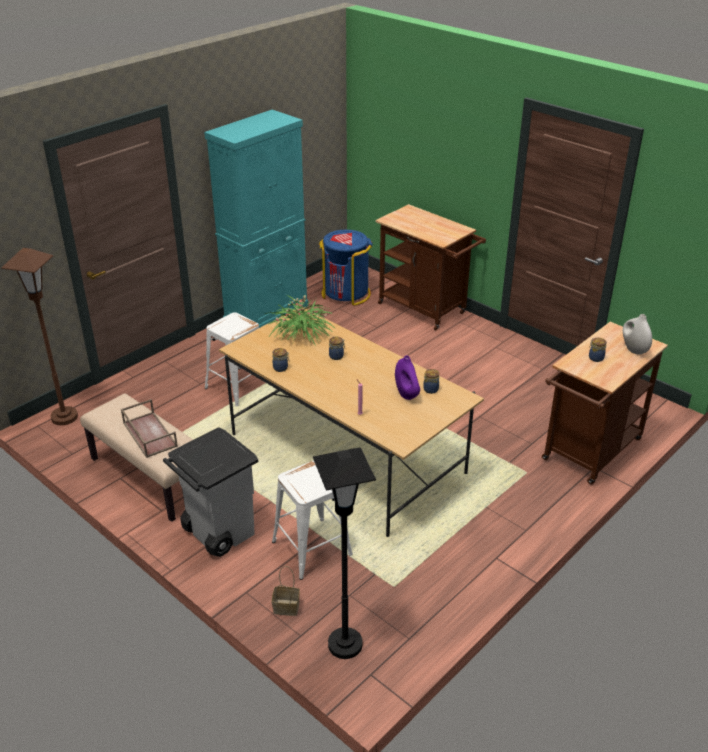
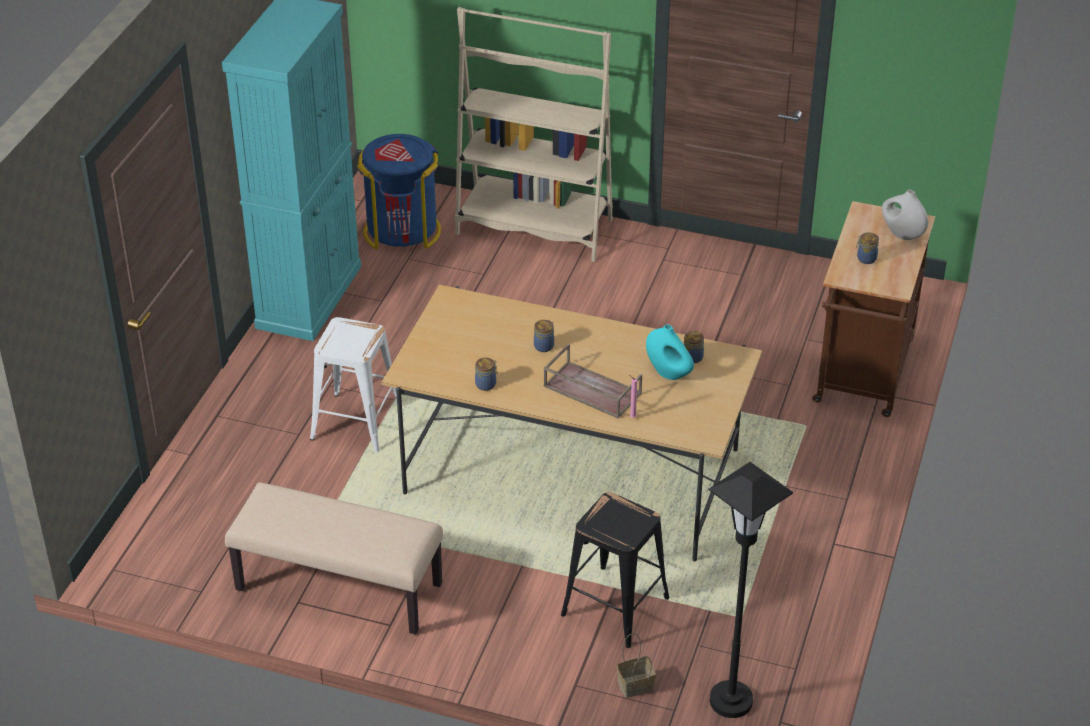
camera: 25 degrees left, 5 degrees up
(64, 417) = (141, 544): brown floor lamp -> none
(149, 434) = (348, 528): brown tray -> brown tray (591, 390)
(218, 532) = (485, 627): grey trash can -> none
(302, 334) = (474, 327): potted plant -> none
(311, 548) = (614, 607): white stool -> black stool
(407, 394) = (668, 373): purple vase -> turquoise vase
(426, 310) = (534, 227): brown cart -> beige bookcase

